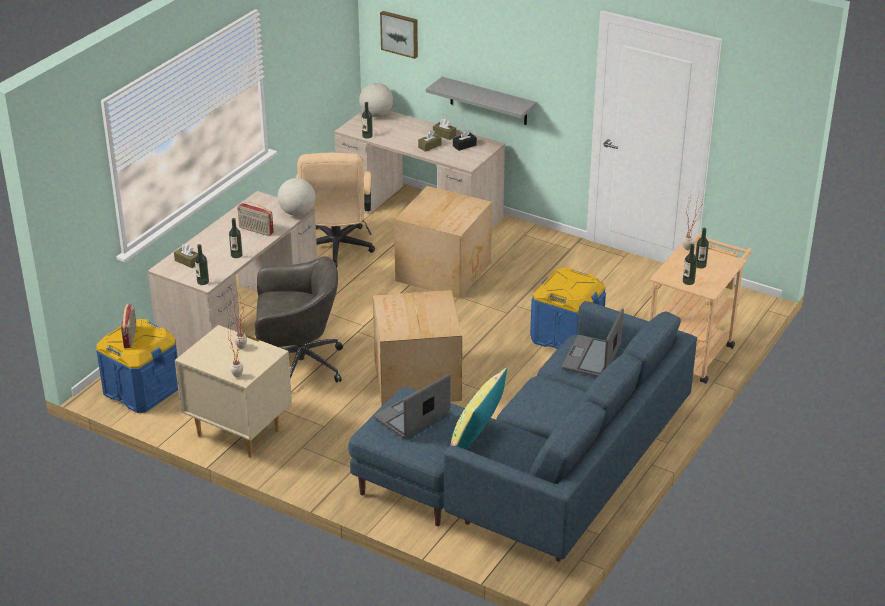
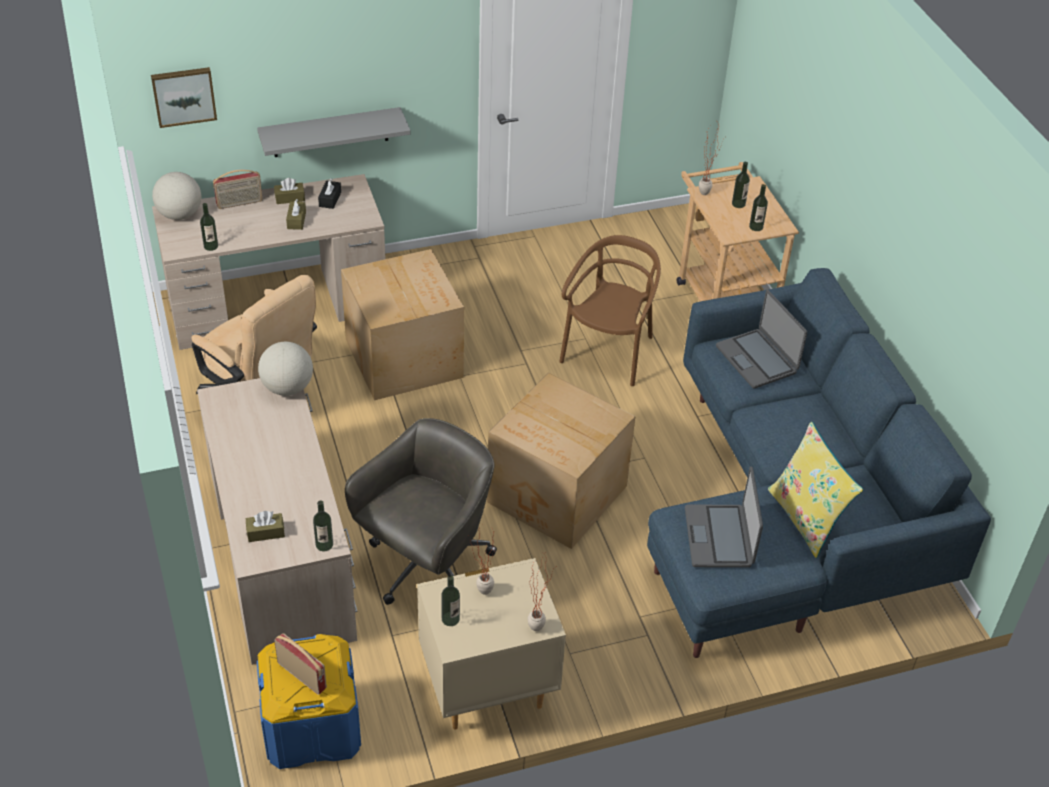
camera: 50 degrees left, 10 degrees up
(236, 255) = (306, 485): bottle -> bottle (450, 619)
(256, 230) = (278, 440): radio -> radio (239, 203)
(566, 336) = (609, 352): blue storage box -> brown chair

